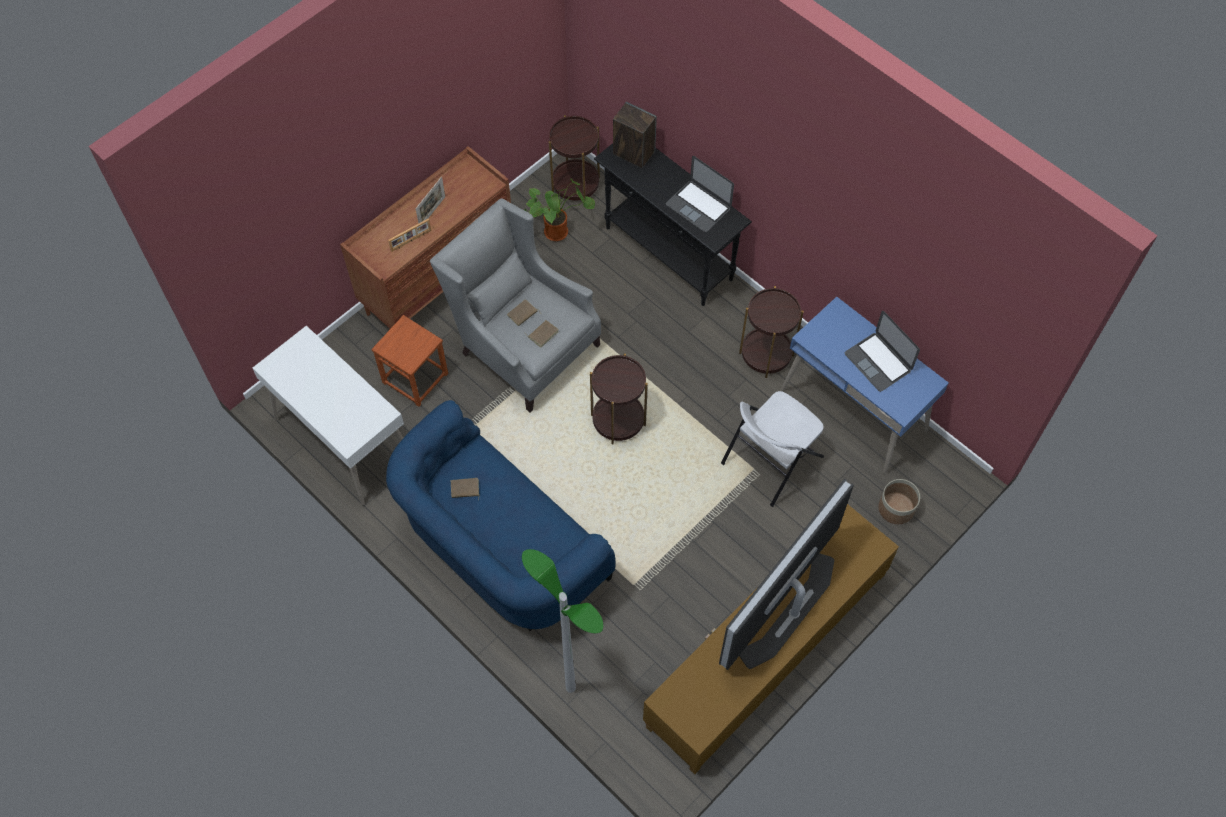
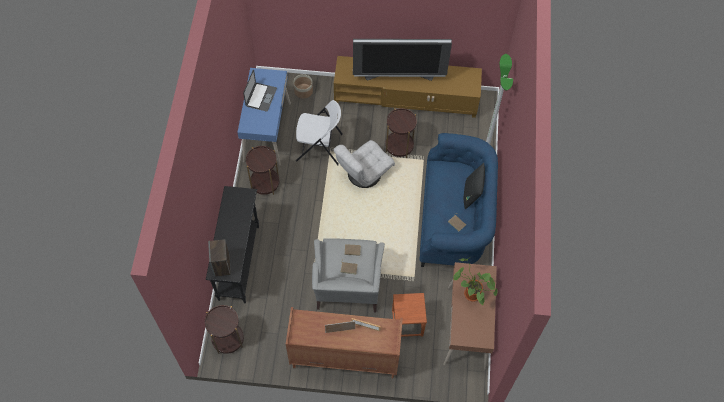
camera: 130 degrees left, 0 degrees up
(343, 440) = (466, 327): white desk -> brown desk
(490, 546) = (472, 194): none -> black pillow
(558, 231) = (265, 324): potted plant -> potted plant (470, 294)
(618, 420) = (352, 219): brown side table -> brown side table (399, 146)
(679, 488) = (364, 173): none -> grey armchair
(698, 206) = (233, 213): laptop -> none

